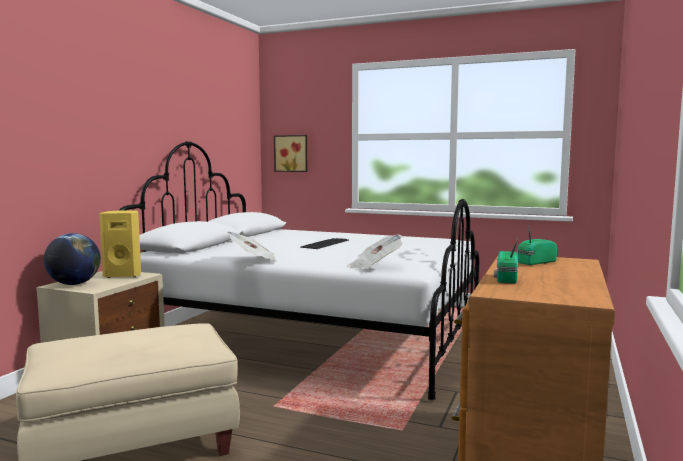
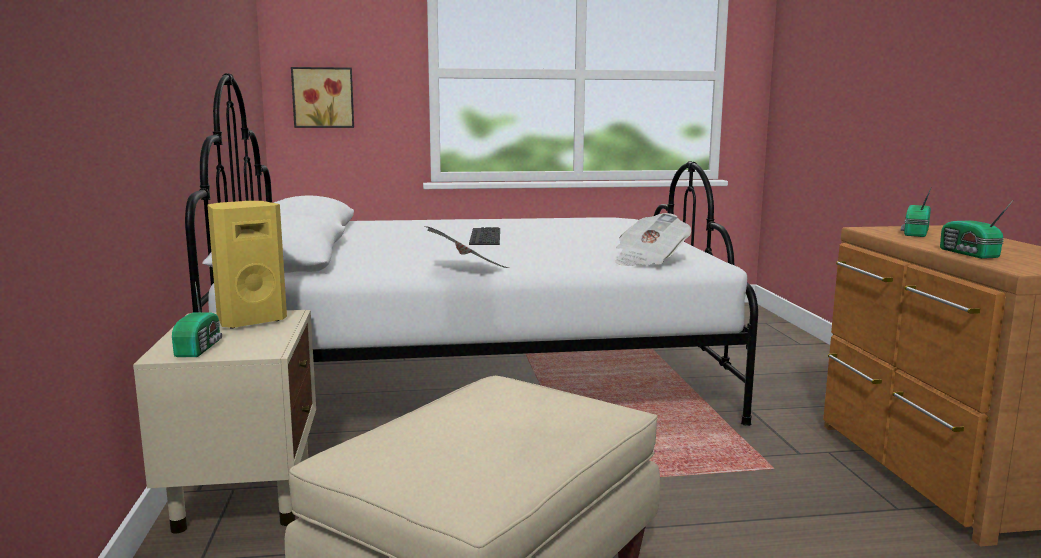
camera: 30 degrees left, 5 degrees up
(74, 284) = (200, 348): globe -> radio

